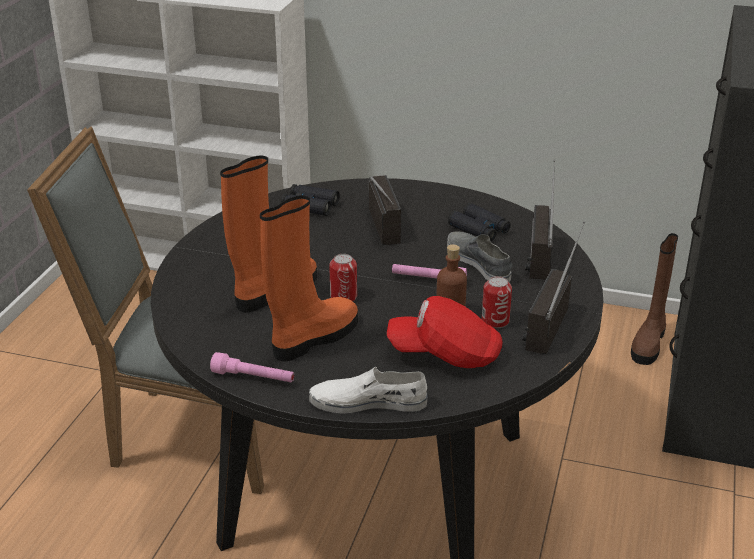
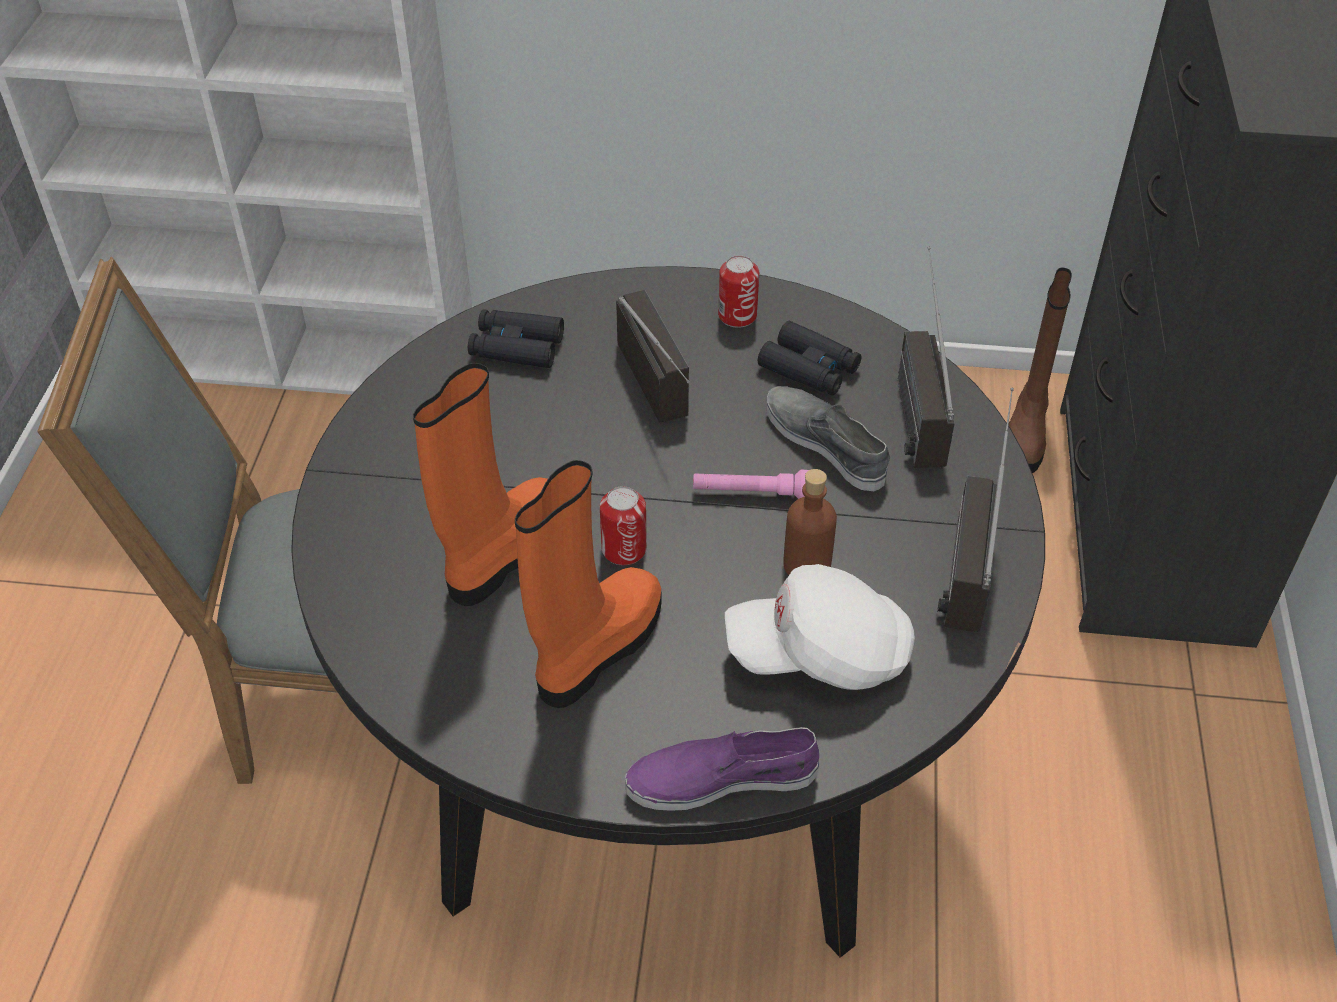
camera: 10 degrees left, 15 degrees up
(253, 378) = (520, 753): pink flashlight -> none
(368, 402) = (721, 778): white shoe -> purple shoe
(445, 354) = (820, 654): red cap -> white cap
(495, 321) = (882, 569): can -> can (737, 315)

